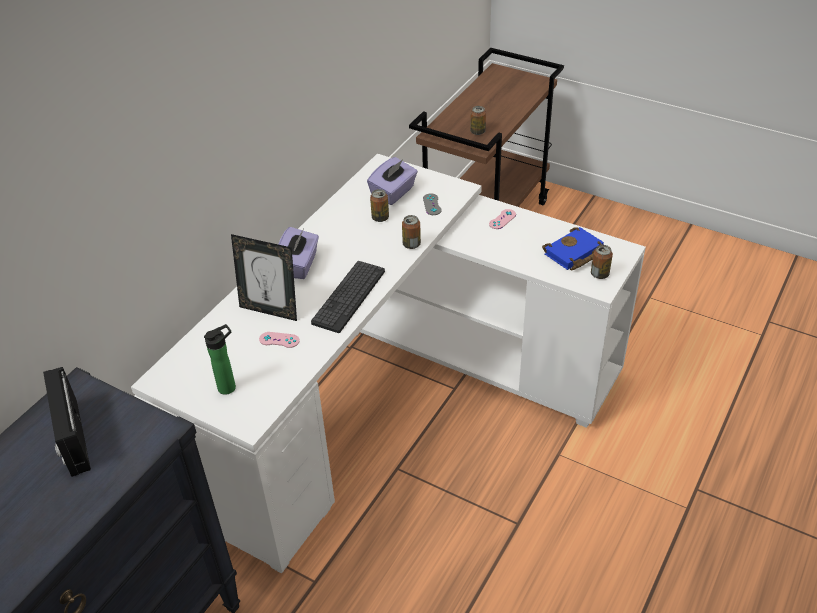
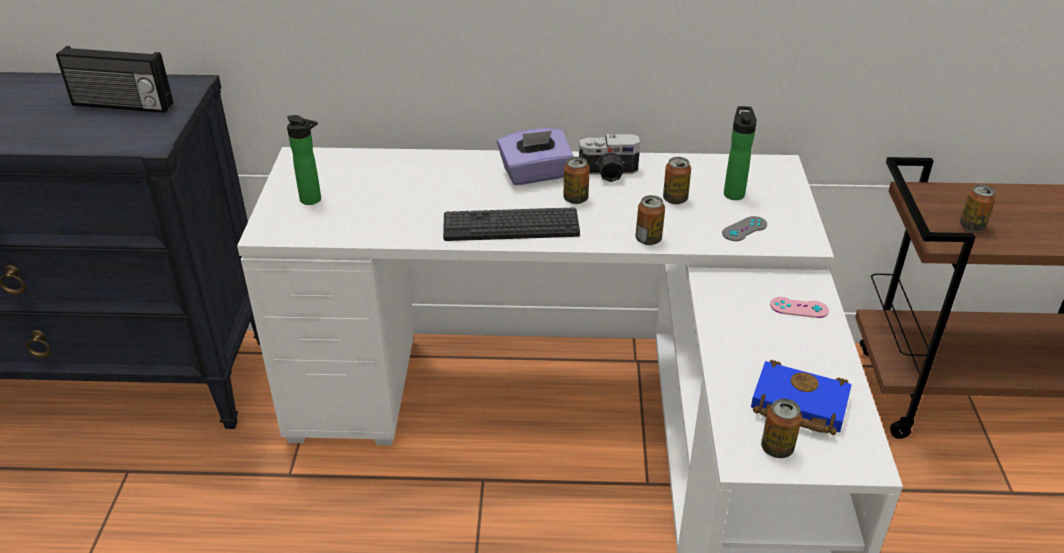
camera: 60 degrees right, 5 degrees down
(72, 438) = (122, 105): radio -> radio turned 120 degrees counterclockwise
(270, 310) = (446, 183): picture frame -> none
(279, 340) = (403, 205): pink game controller -> none
(328, 233) = (608, 173): none -> camera
(343, 258) = (575, 199): none -> can
(393, 193) = (733, 192): purple tissue box -> bottle

